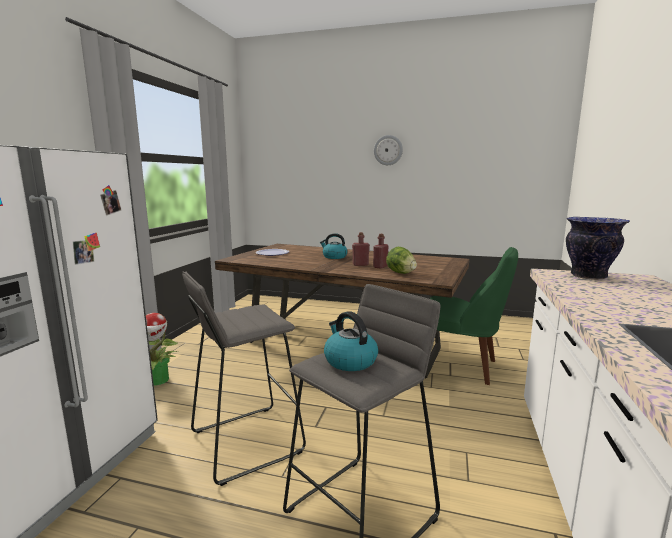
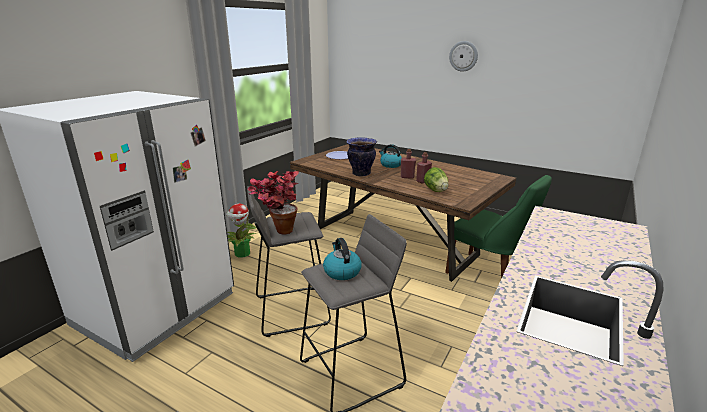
camera: 15 degrees right, 10 degrees up
(233, 326) = (278, 230): none -> potted plant
(587, 276) = (577, 221): vase -> vase (361, 173)

